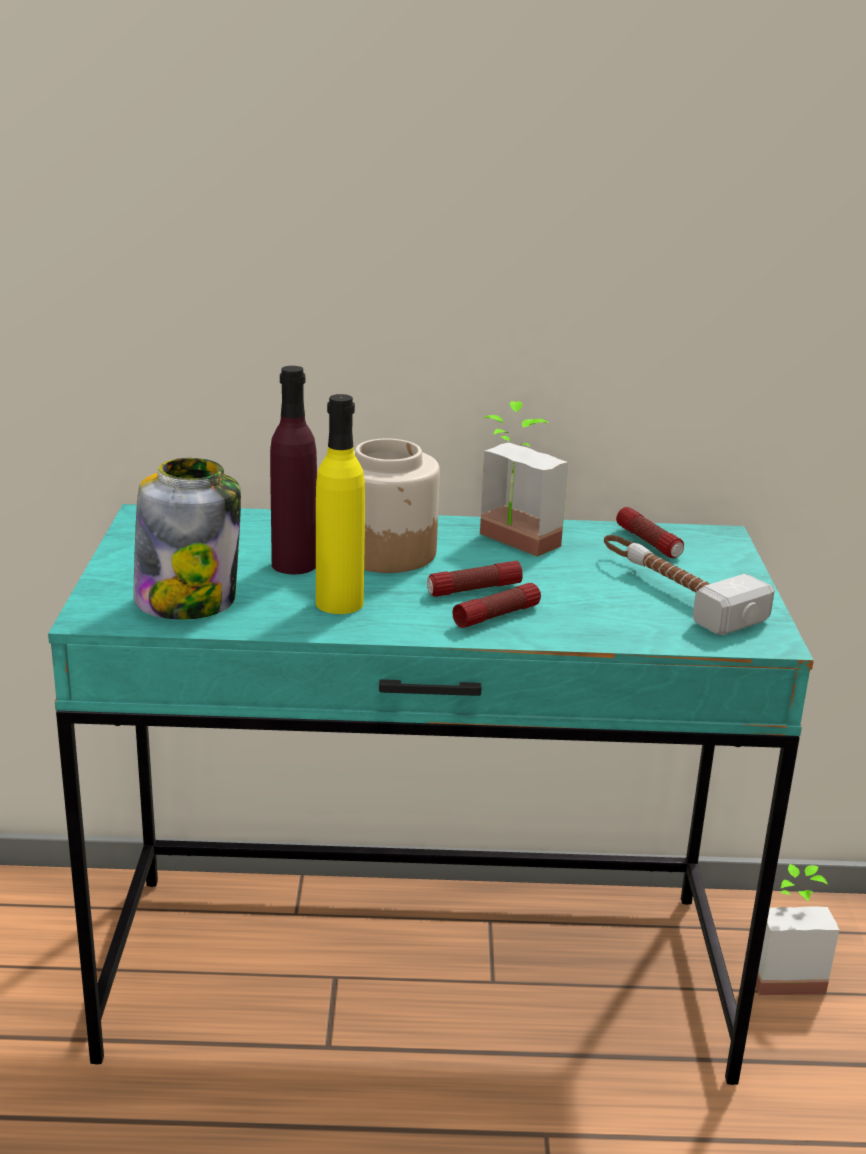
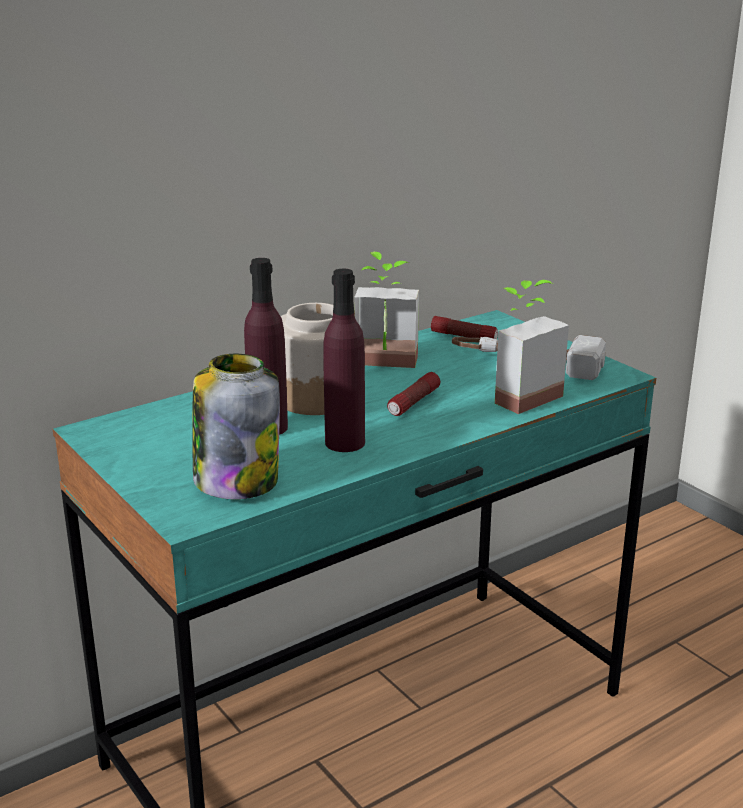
camera: 35 degrees left, 0 degrees up
(339, 603) = (345, 442): yellow bottle -> purple bottle
(497, 616) = (455, 414): flashlight -> none
(783, 972) = (574, 615): potted plant -> potted plant (518, 395)

